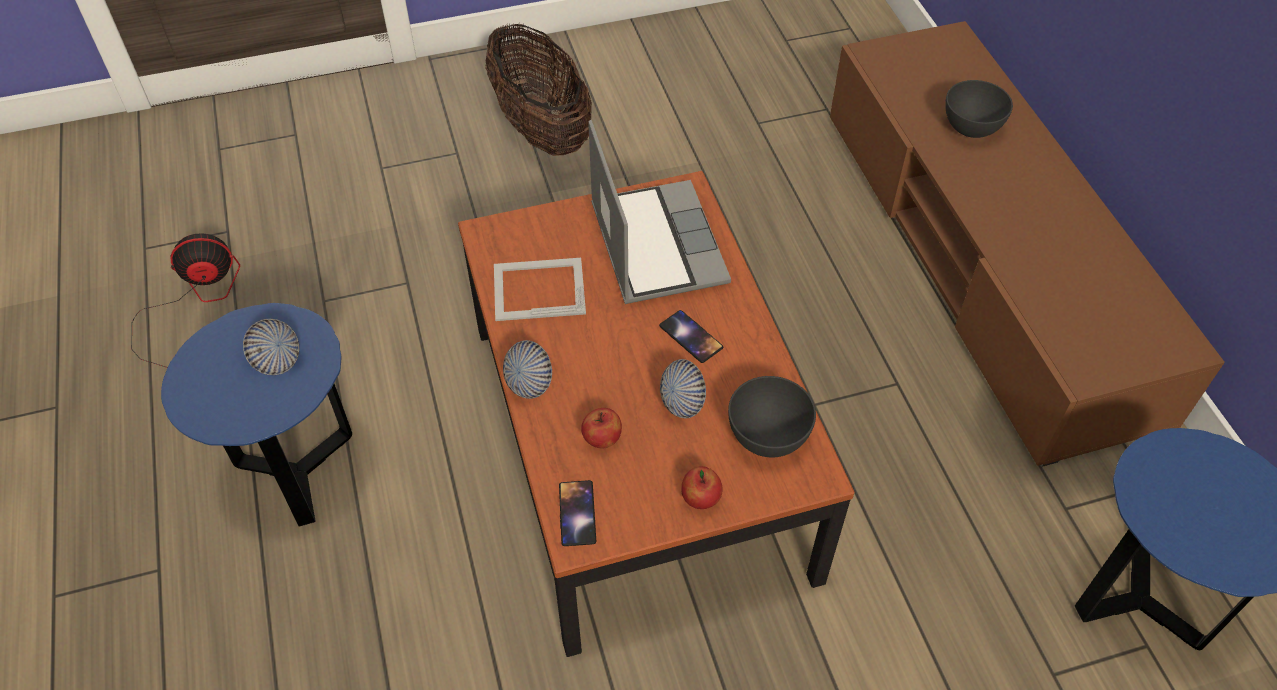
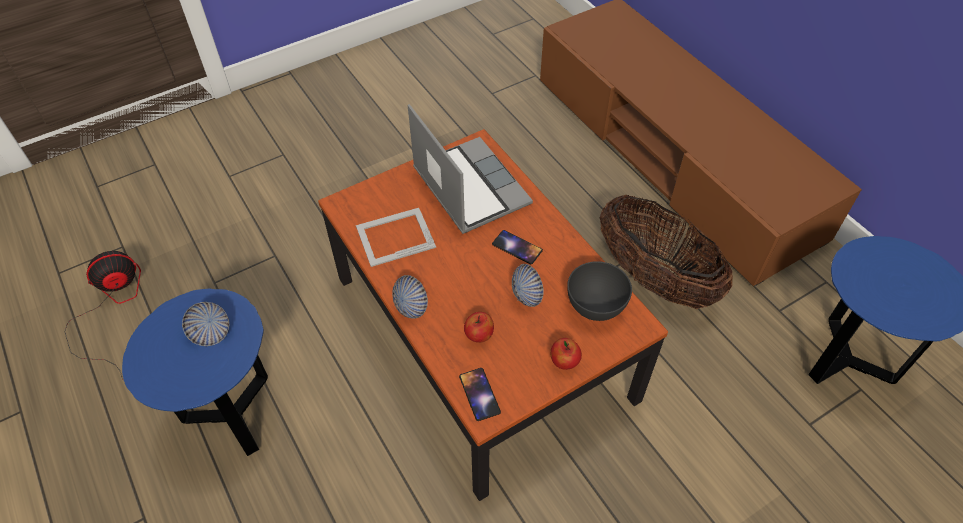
camera: 15 degrees left, 0 degrees up
(541, 128) = (340, 125): basket -> basket (654, 278)
(971, 127) = (648, 67): grey bowl -> none

